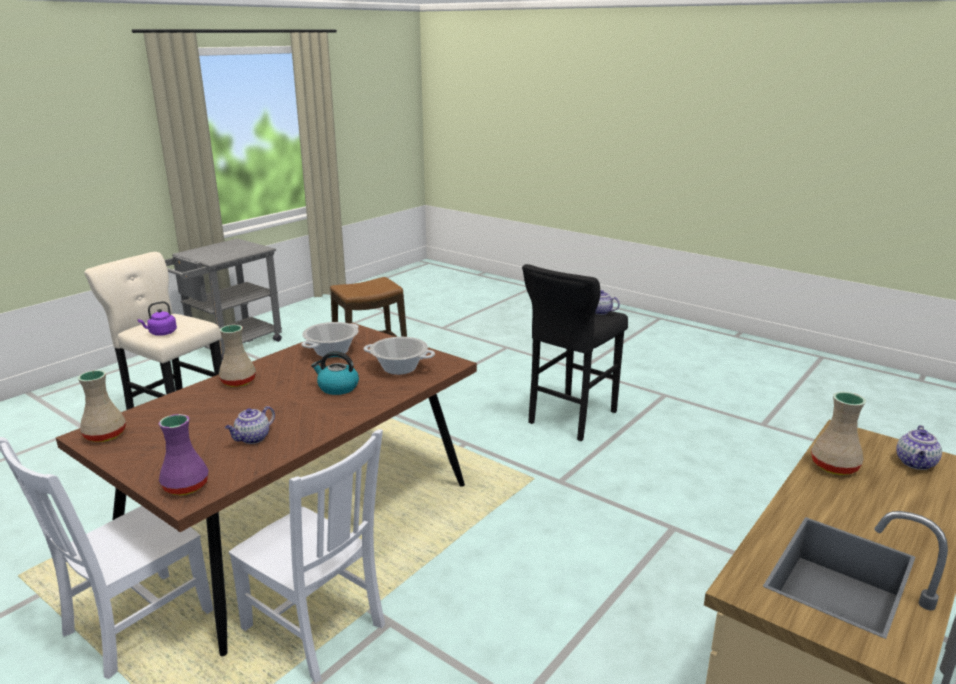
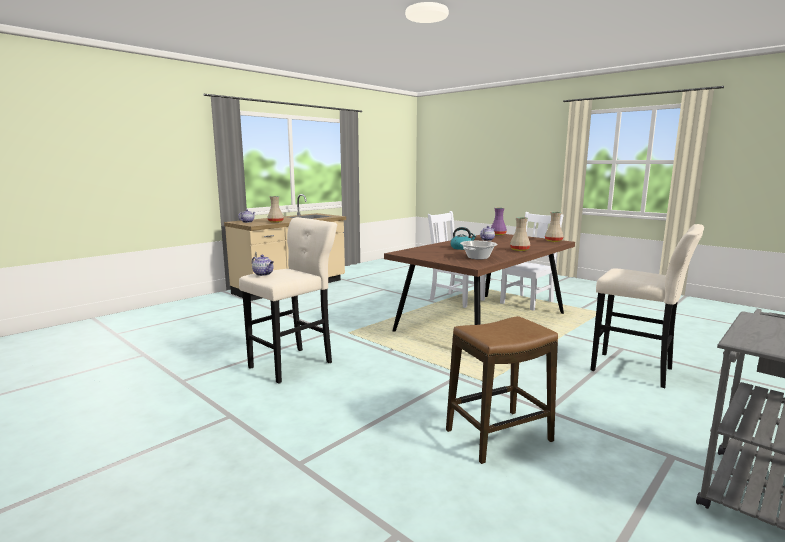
camera: 175 degrees left, 10 degrees down
(161, 333) = (626, 270): purple kettle -> none
(399, 368) = (430, 252): cooking pot -> none
(570, 419) = (294, 364): black stool -> beige stool

